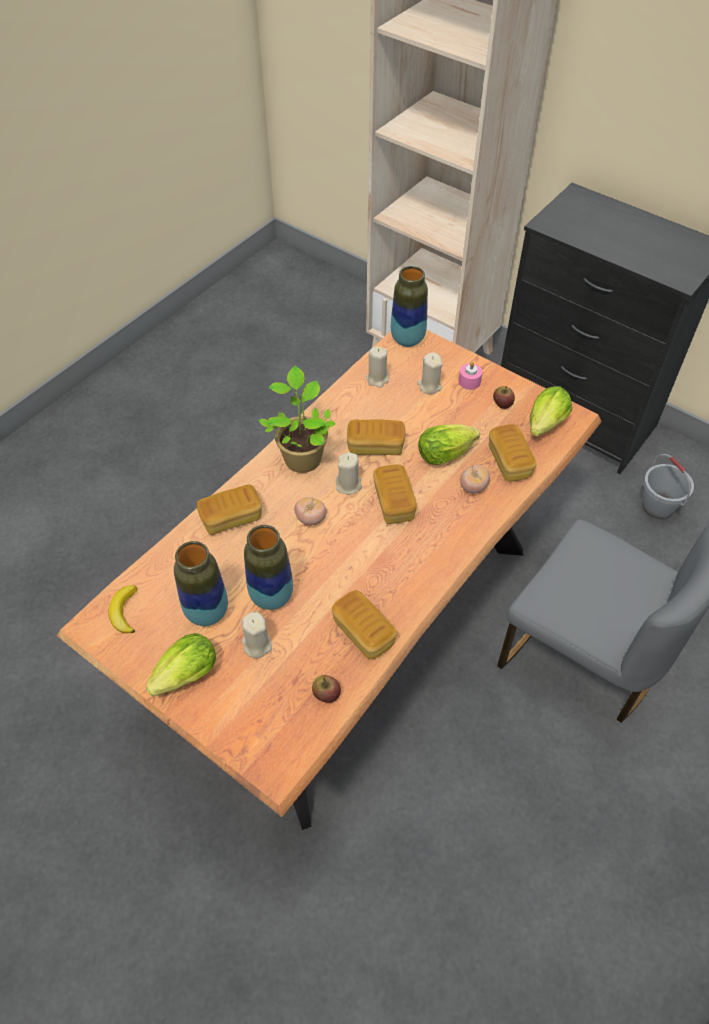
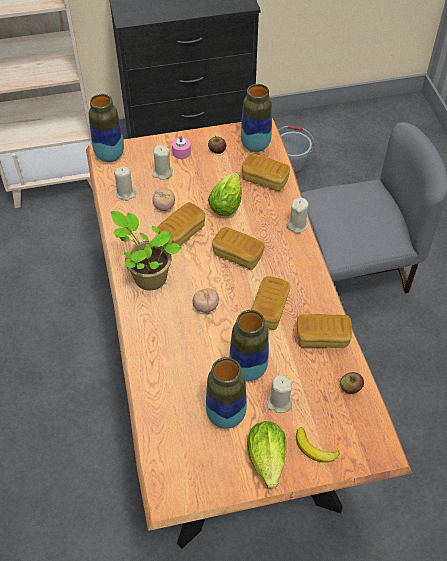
camera: 50 degrees left, 0 degrees up
(124, 612) = (176, 468): banana -> banana (314, 449)
(231, 518) = (159, 351): bread -> bread (269, 310)
(348, 485) = (199, 268): beige candle -> beige candle (297, 225)
(473, 487) = (266, 209): tomato -> tomato (164, 206)
(544, 426) = (255, 145): lettuce -> vase

